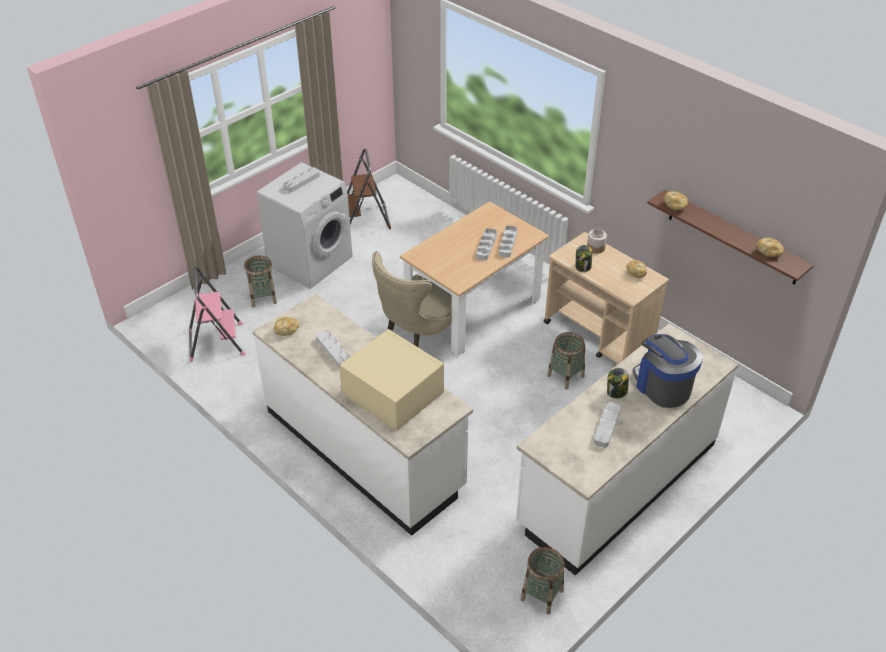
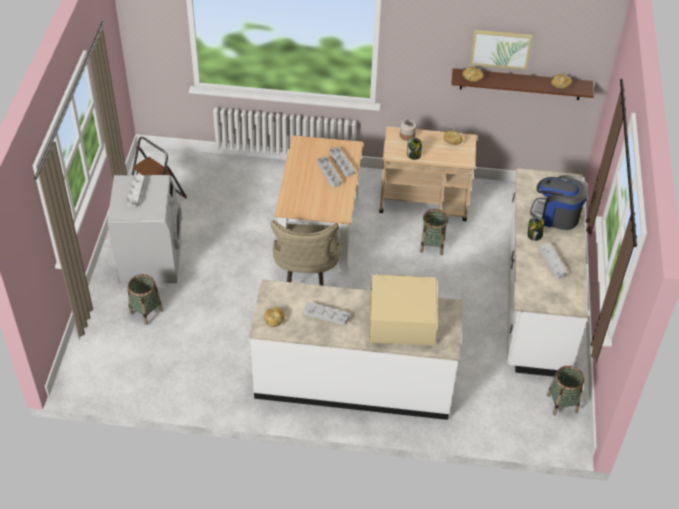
camera: 40 degrees left, 5 degrees up
(214, 342) = (147, 371): pink step ladder -> none
(715, 182) = (500, 48): none -> picture

